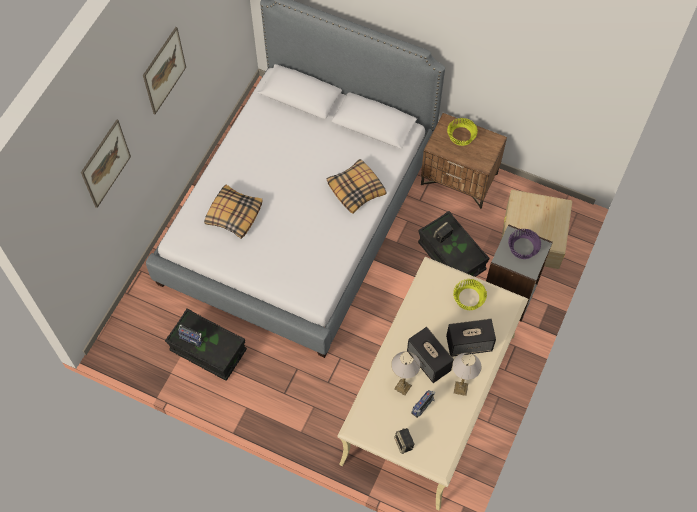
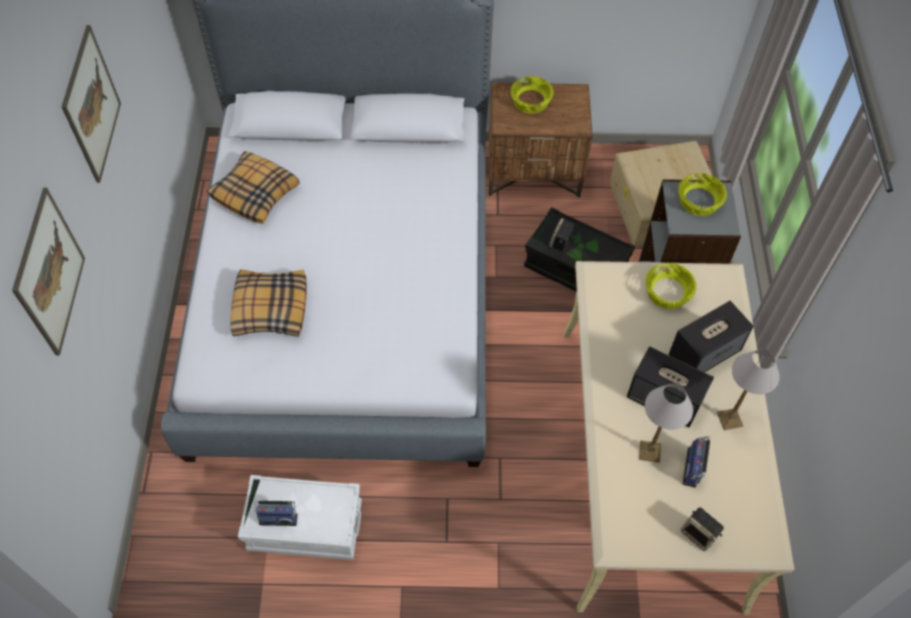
camera: 25 degrees left, 5 degrees down
(208, 350) = (305, 526): black storage box -> white storage box
(356, 189) = (429, 214): pillow -> pillow (255, 193)
(523, 247) = (699, 200): purple bowl -> yellow bowl

